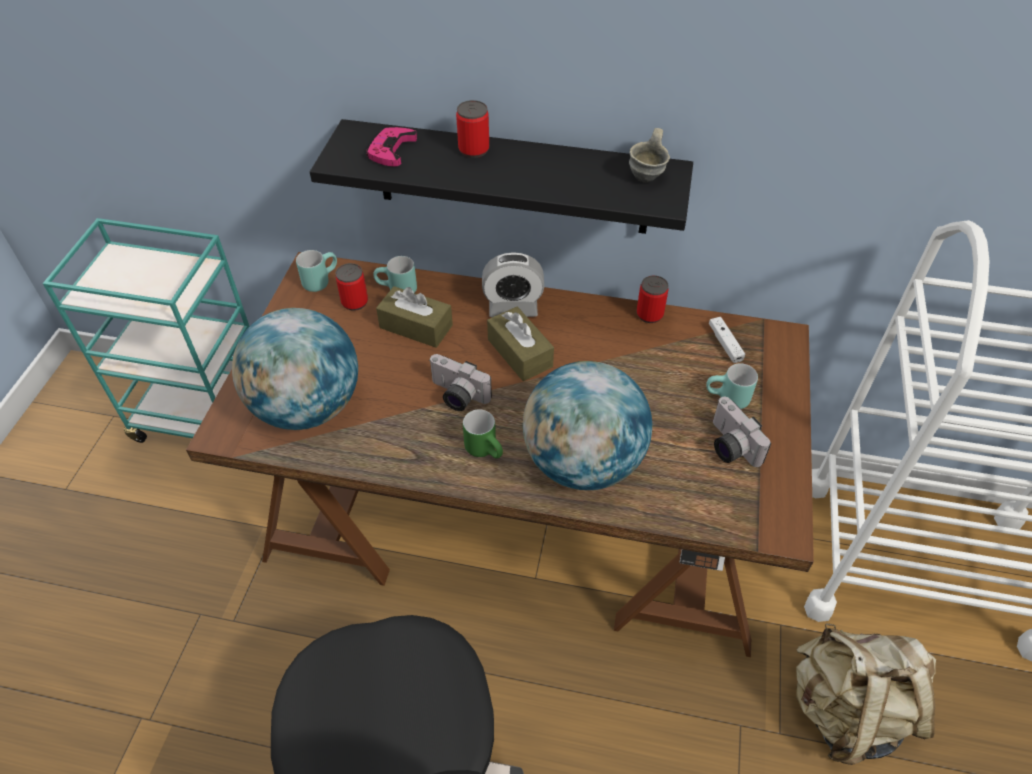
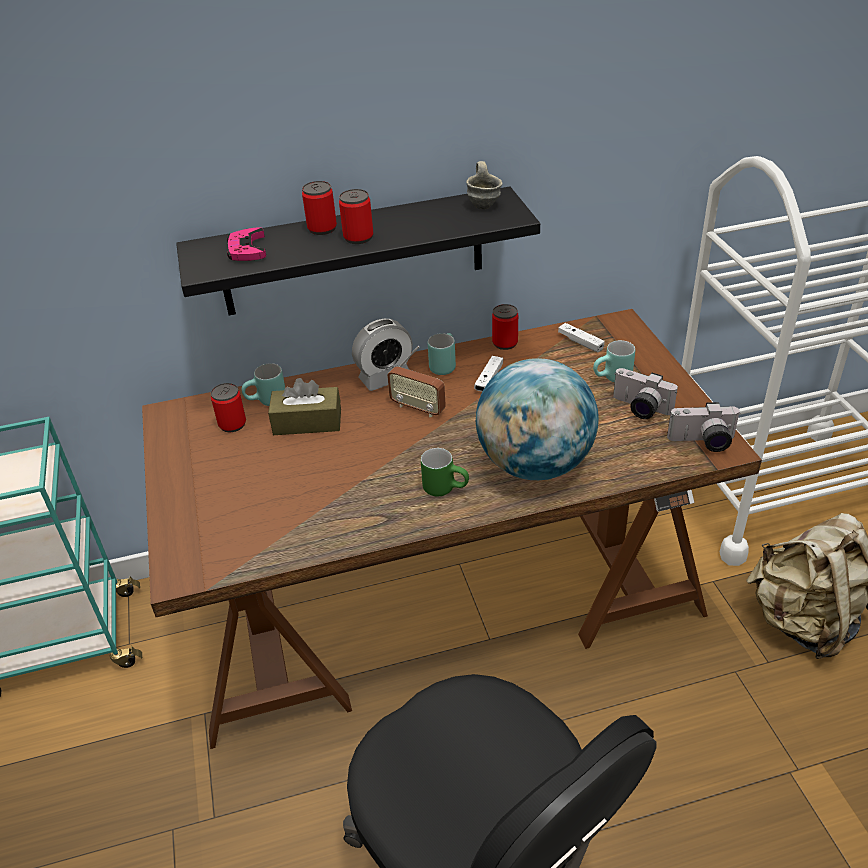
camera: 25 degrees left, 10 degrees down
(307, 407) = (251, 521): globe -> none
(320, 280) = (183, 419): turquoise mug -> turquoise mug (442, 365)
(456, 396) = (387, 459): camera -> camera (702, 442)
(497, 173) = (358, 237): none -> can
(520, 353) = (418, 408): brown tissue box -> radio
(606, 349) = (489, 379): none -> white game controller

